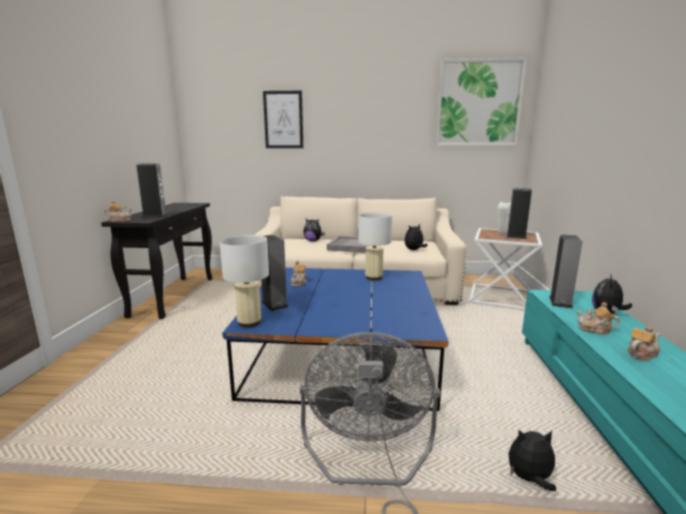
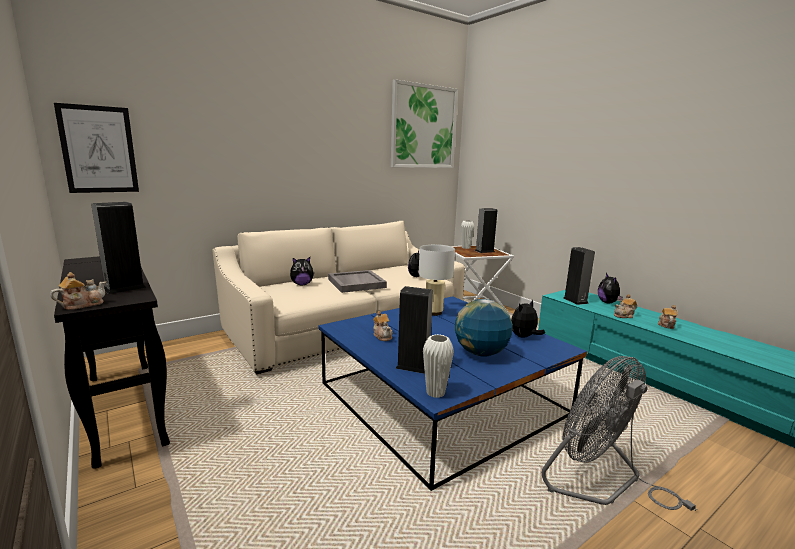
camera: 40 degrees left, 0 degrees up
(250, 323) = (435, 393): white table lamp -> white vase
(283, 120) = (224, 131): picture -> picture (99, 149)
(341, 312) = (480, 353): none -> globe
(529, 479) = (670, 432): plush toy -> plush toy (524, 337)

